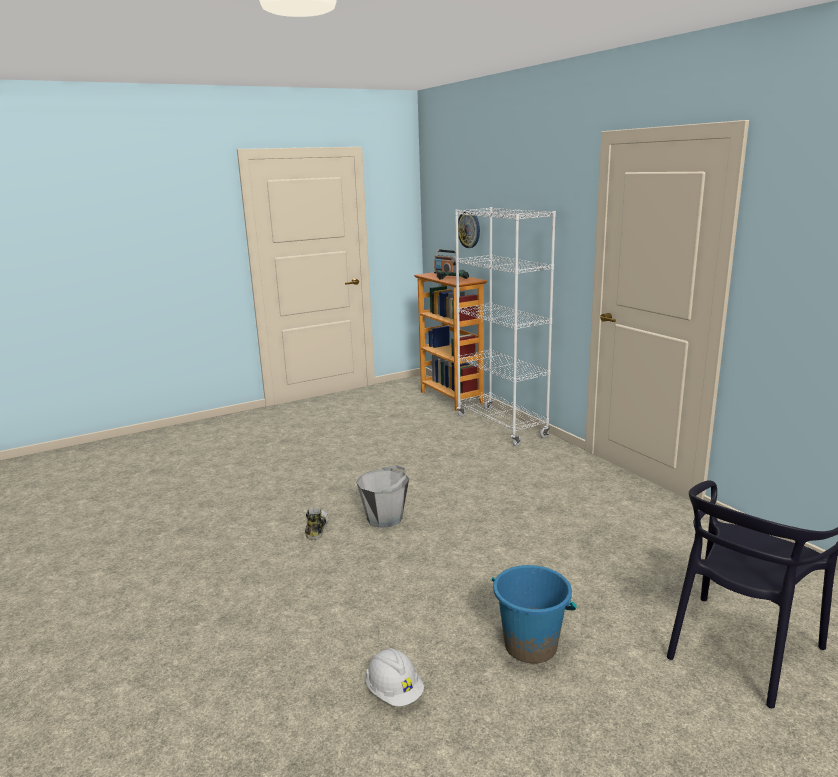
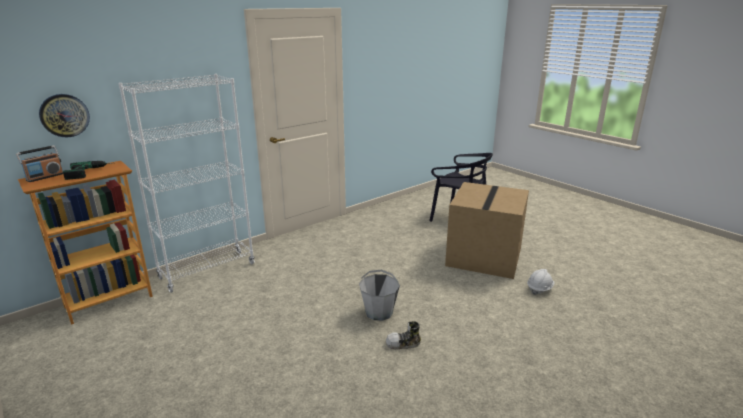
camera: 100 degrees left, 5 degrees up
(531, 645) = (485, 257): blue bucket -> cardboard box

